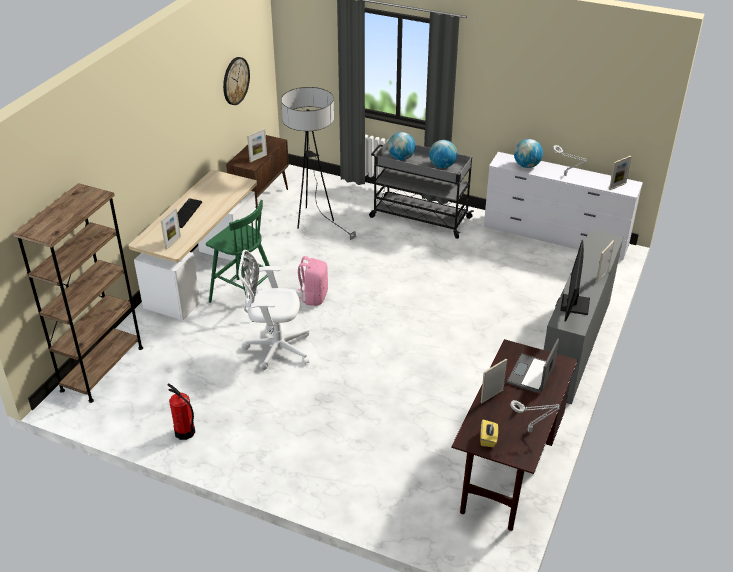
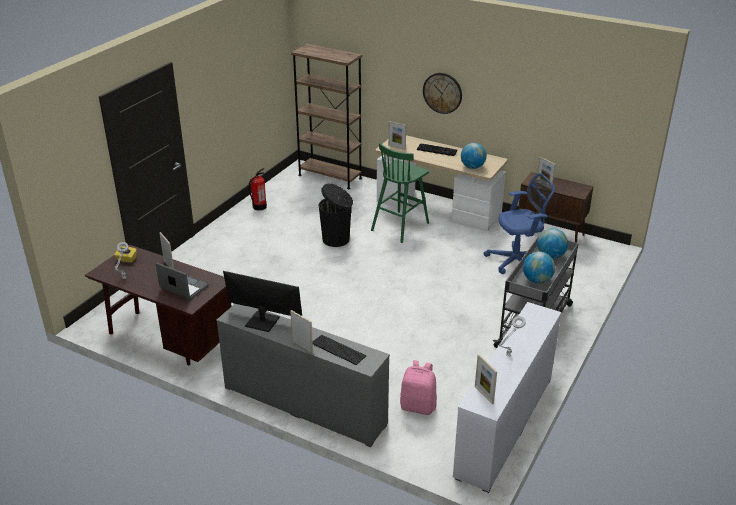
camera: 95 degrees right, 5 degrees down
(235, 81) = (572, 114): wall clock -> wall clock (442, 93)
(275, 348) = (337, 239): white office chair -> black trash can
(313, 297) = (400, 258): pink backpack -> pink backpack (418, 406)
(314, 222) = (517, 261): floor lamp -> blue office chair
(526, 166) = (528, 328): globe -> globe (472, 167)
(597, 256) = (337, 350): none -> keyboard

